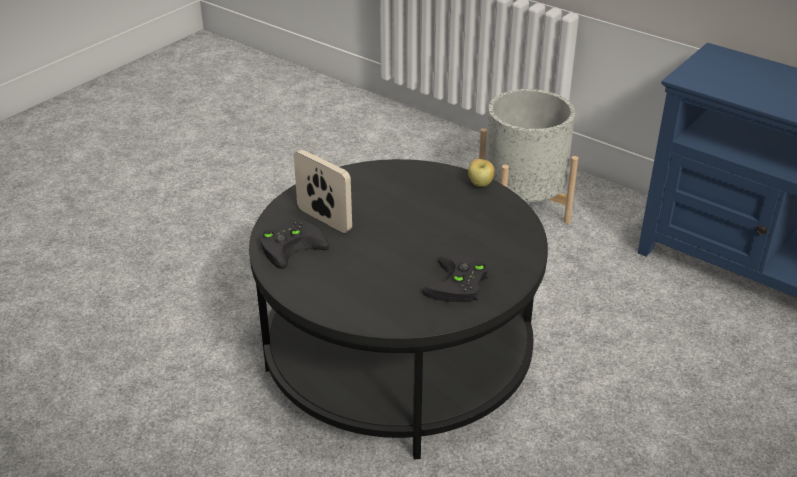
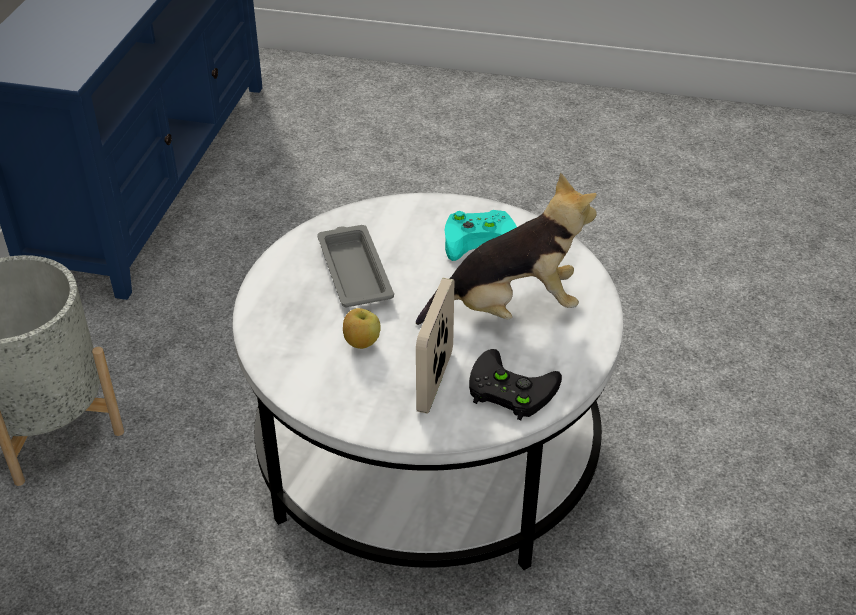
camera: 115 degrees left, 5 degrees up
(368, 272) = (510, 308): none -> plush toy
(398, 357) = (427, 449): black coffee table -> white coffee table
(458, 216) = (354, 271): none -> grey tray
(458, 285) = (482, 238): black game controller -> turquoise game controller
(480, 184) = (271, 272): apple -> apple (361, 343)

